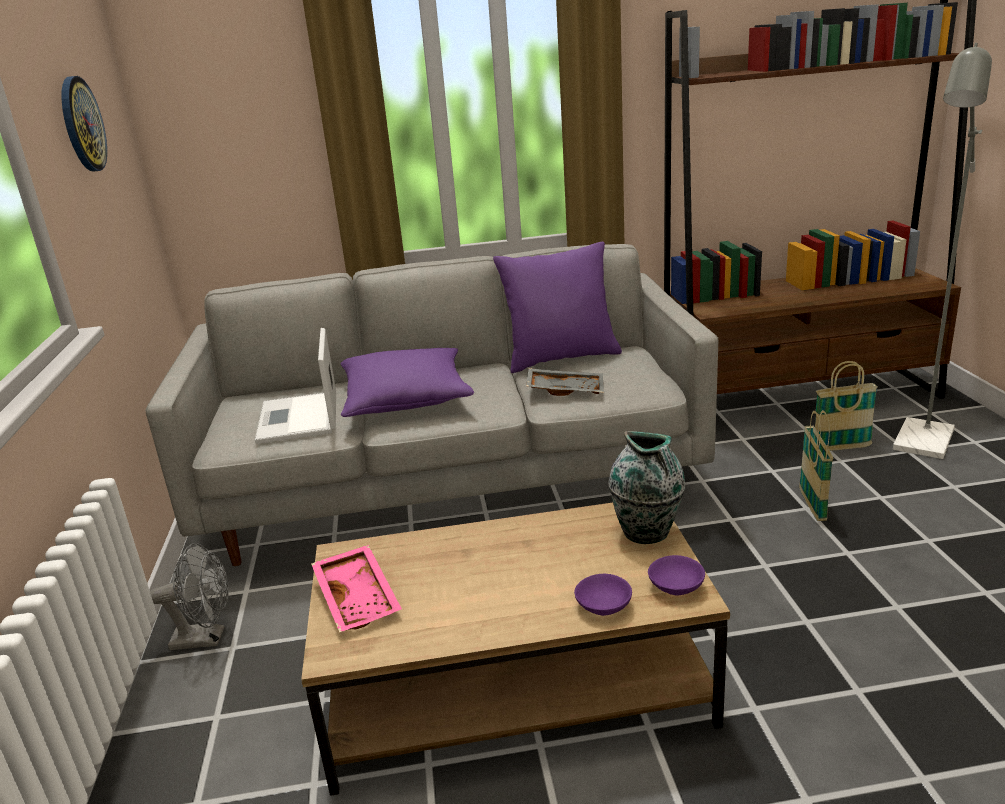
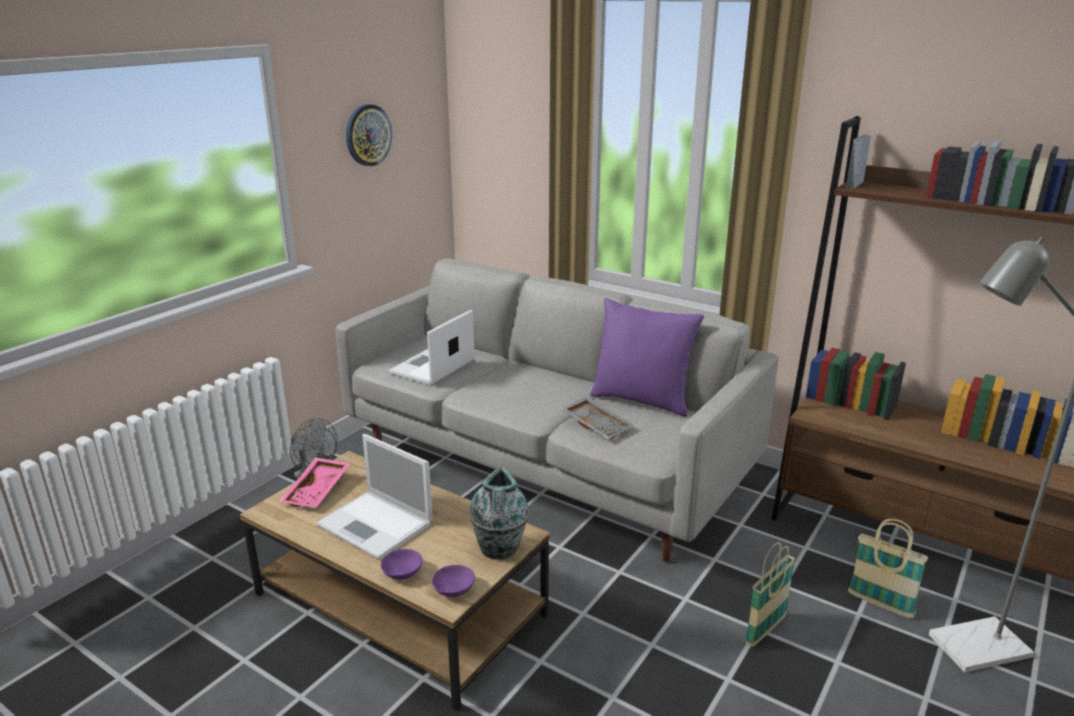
camera: 40 degrees right, 0 degrees up
(406, 399) = (502, 383): purple pillow -> none
(492, 586) = (376, 525): none -> laptop

